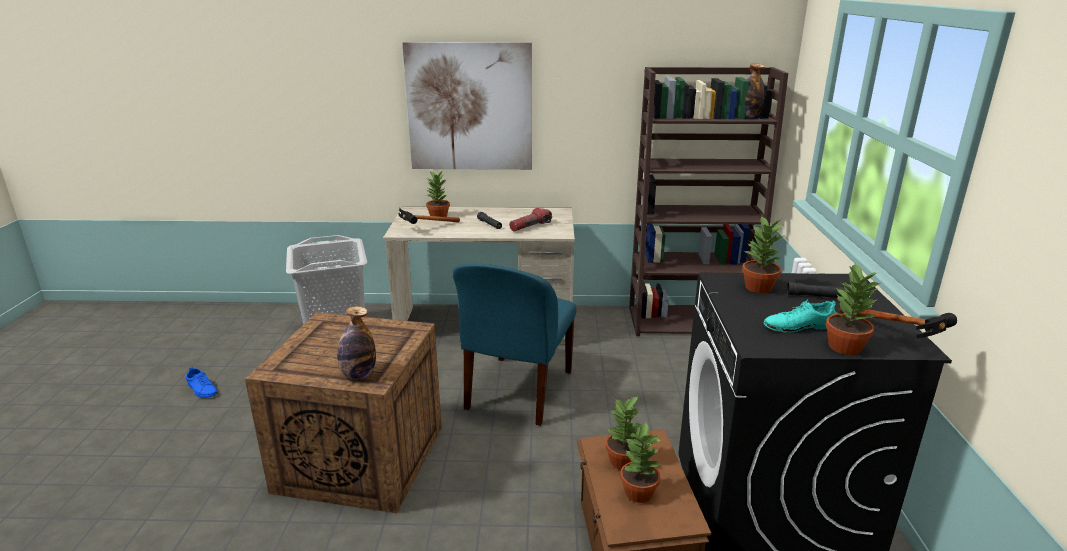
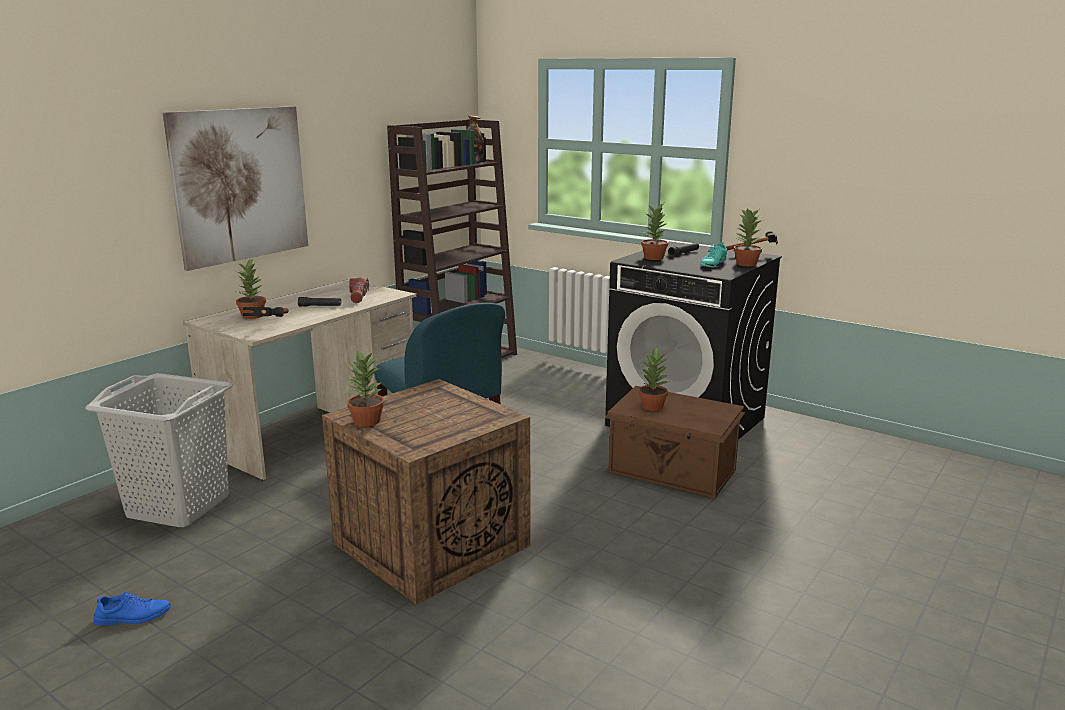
camera: 55 degrees left, 5 degrees down
(358, 375) = (483, 419): bottle -> none
(638, 493) = (688, 412): potted plant -> potted plant (367, 421)

